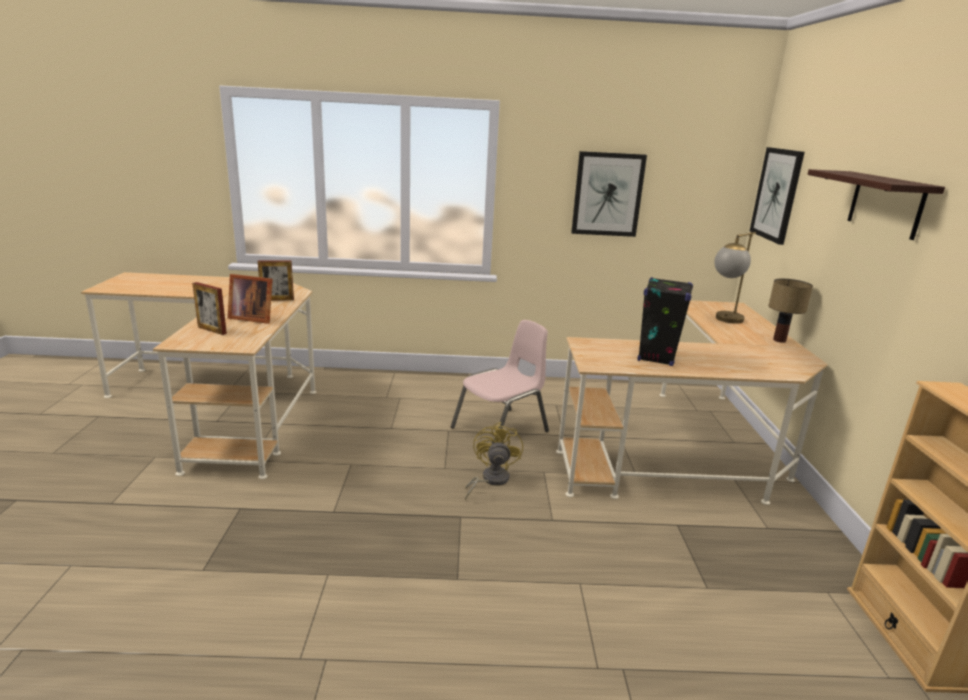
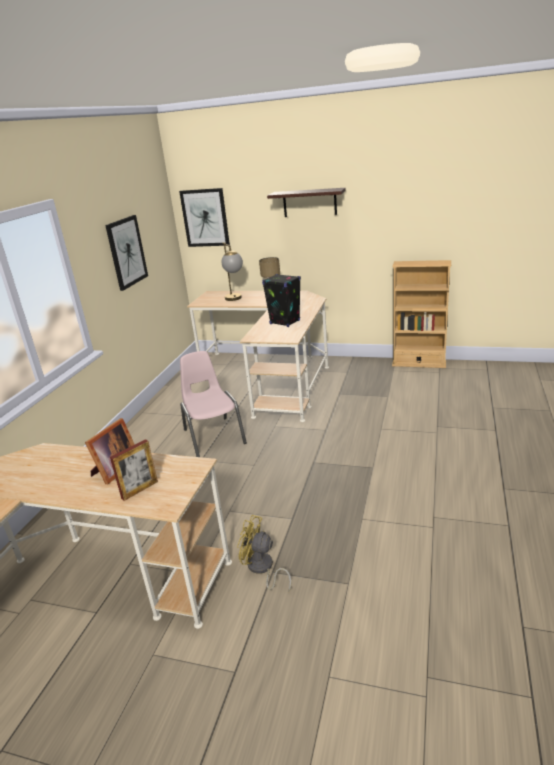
camera: 70 degrees left, 5 degrees up
(277, 299) = (60, 461): picture frame -> none
(490, 480) = (276, 447): yellow fan -> yellow fan (262, 569)

